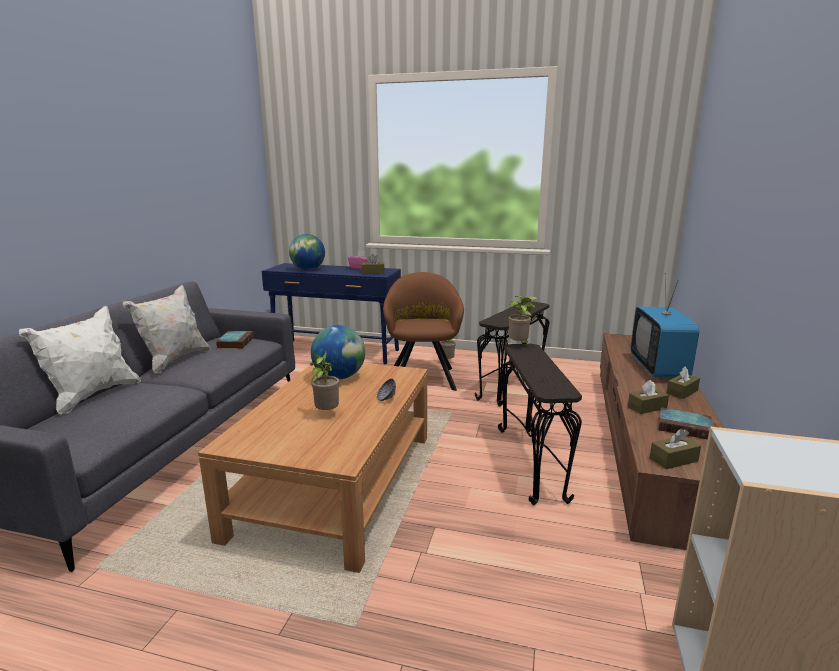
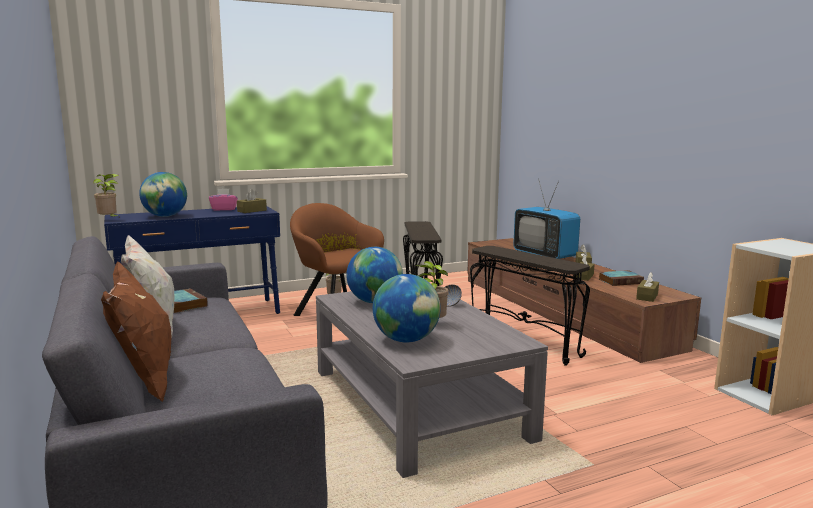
camera: 40 degrees left, 5 degrees down
(92, 395) = (144, 381): white pillow -> brown pillow
(272, 422) = (406, 340): none -> globe
(337, 481) = (416, 402): brown coffee table -> grey coffee table
(519, 345) = (482, 248): potted plant -> potted plant (109, 220)

